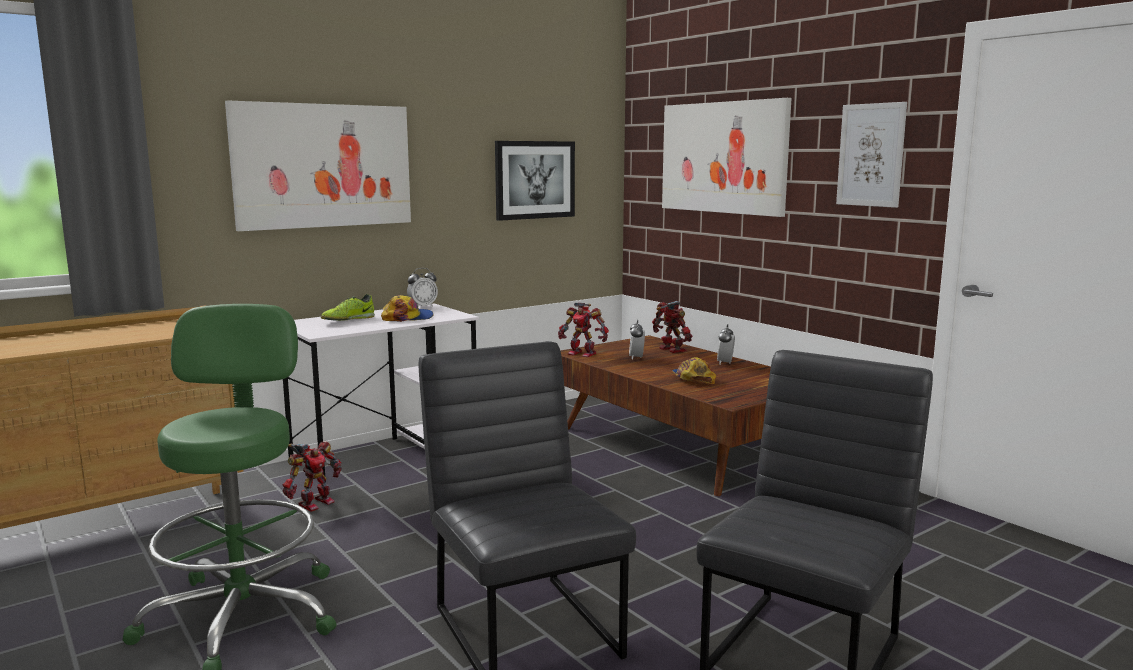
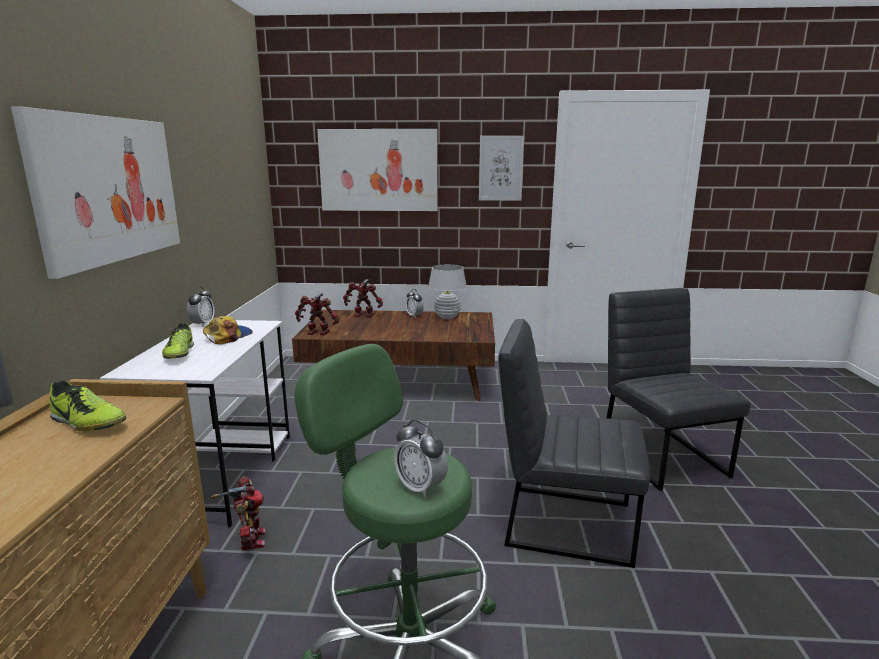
camera: 50 degrees left, 5 degrees up
(159, 329) = (87, 423): none -> shoe
(534, 180) = (234, 193): picture -> none
(582, 353) = (318, 333): toy robot -> toy robot turned 150 degrees counterclockwise
(636, 357) = (359, 326): alarm clock -> alarm clock (421, 488)
(693, 379) = (427, 330): cap -> none
(759, 373) = (447, 317): none -> white table lamp

